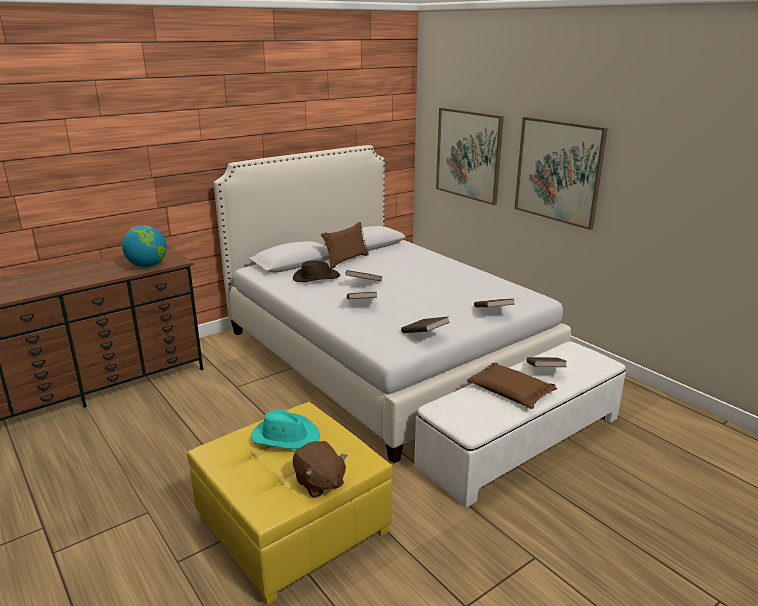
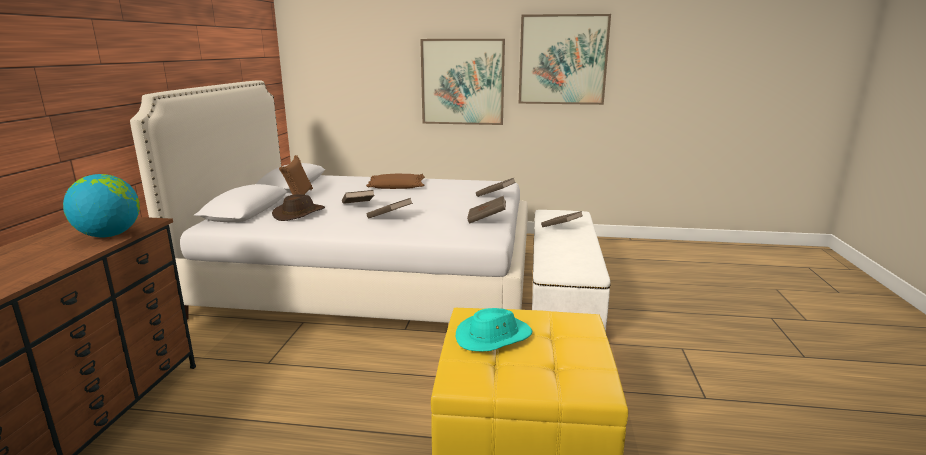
camera: 45 degrees left, 5 degrees down
(319, 483) = (586, 350): brown plush toy -> none
(468, 155) = (358, 83): picture -> picture (563, 60)
(510, 390) = (566, 244): brown pillow -> brown pillow (396, 186)

